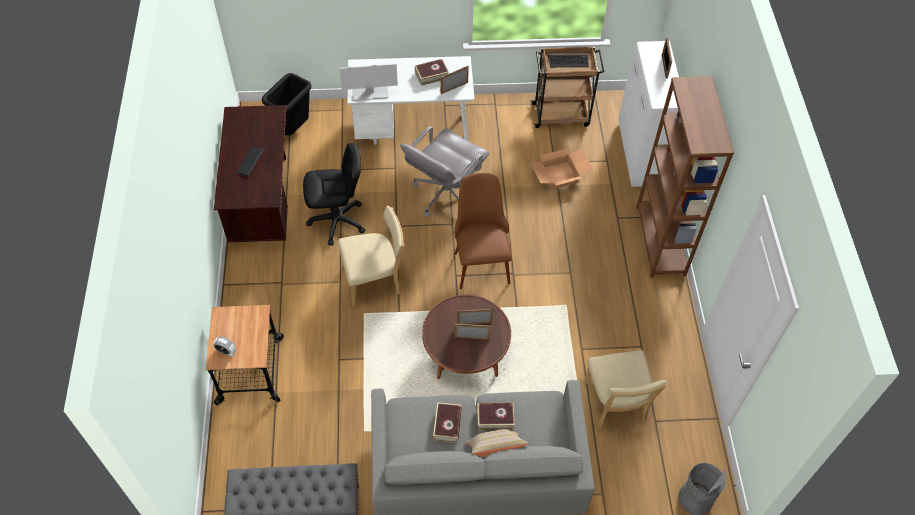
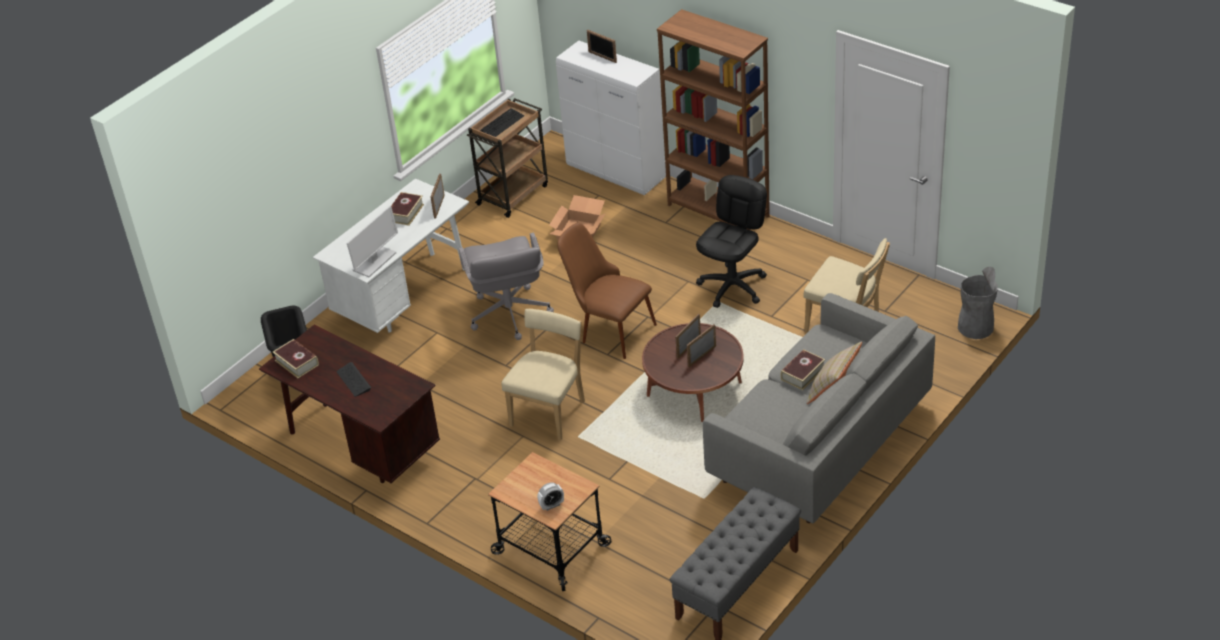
camera: 45 degrees left, 15 degrees down
(337, 221) = (450, 403): black office chair -> black office chair (733, 287)
(447, 424) = (778, 406): book -> book (297, 363)

